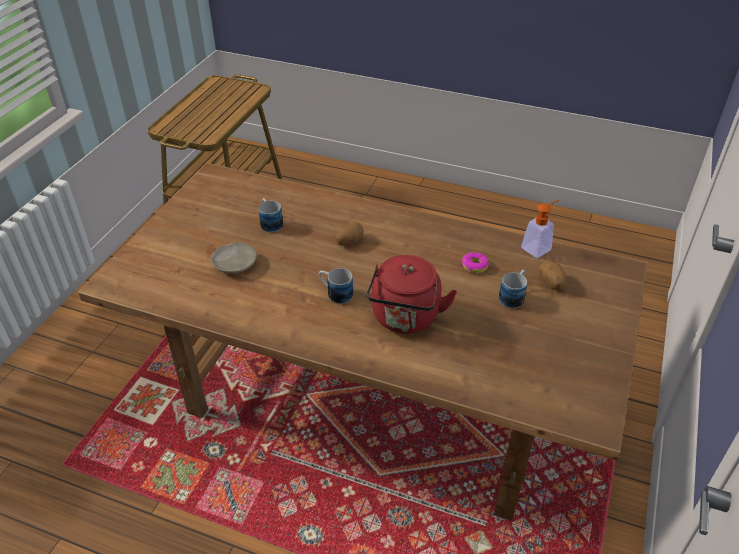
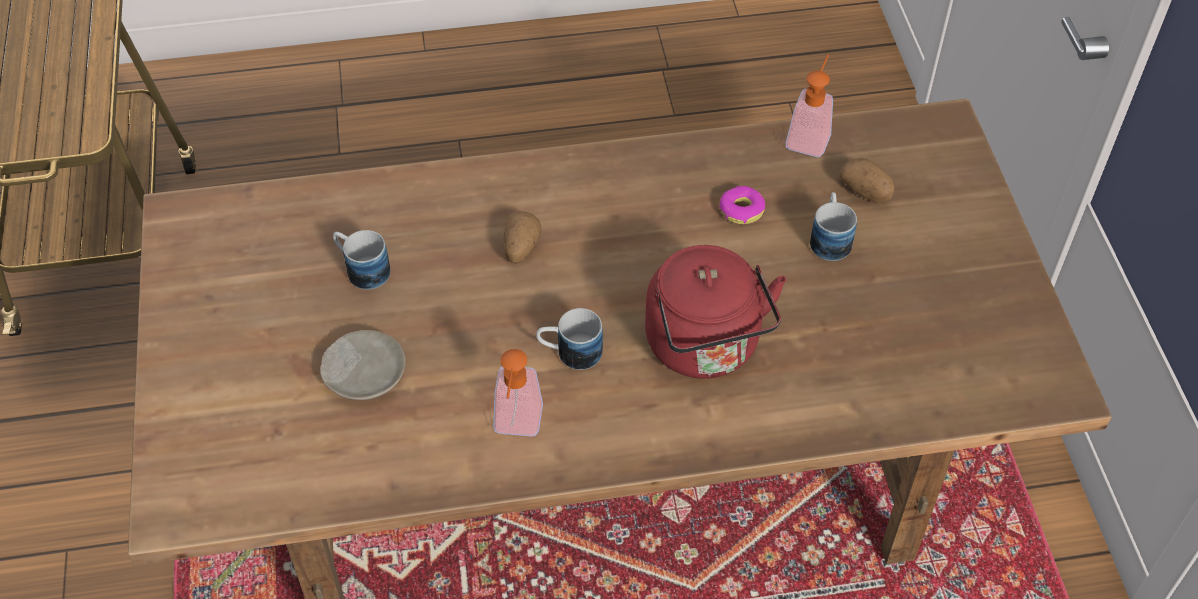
camera: 30 degrees left, 10 degrees up
(283, 314) = (517, 427): none -> soap dispenser

